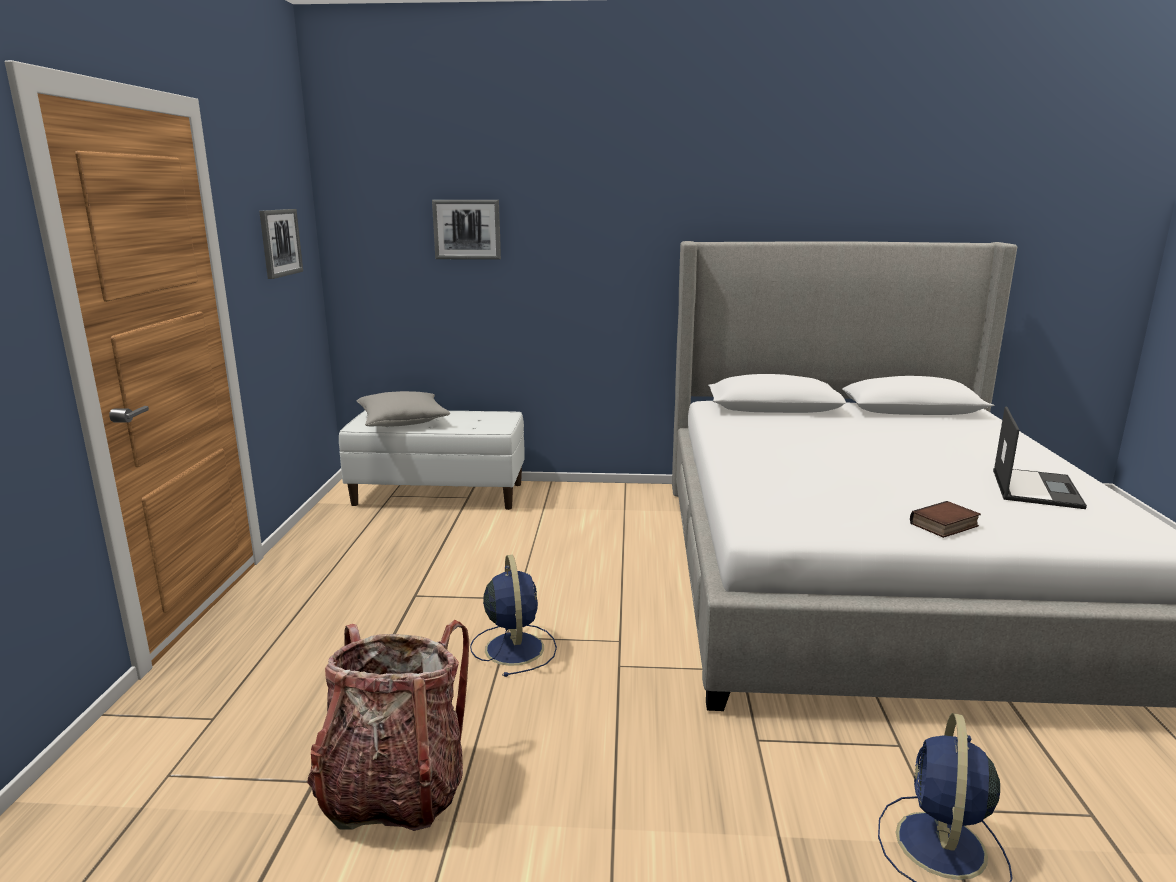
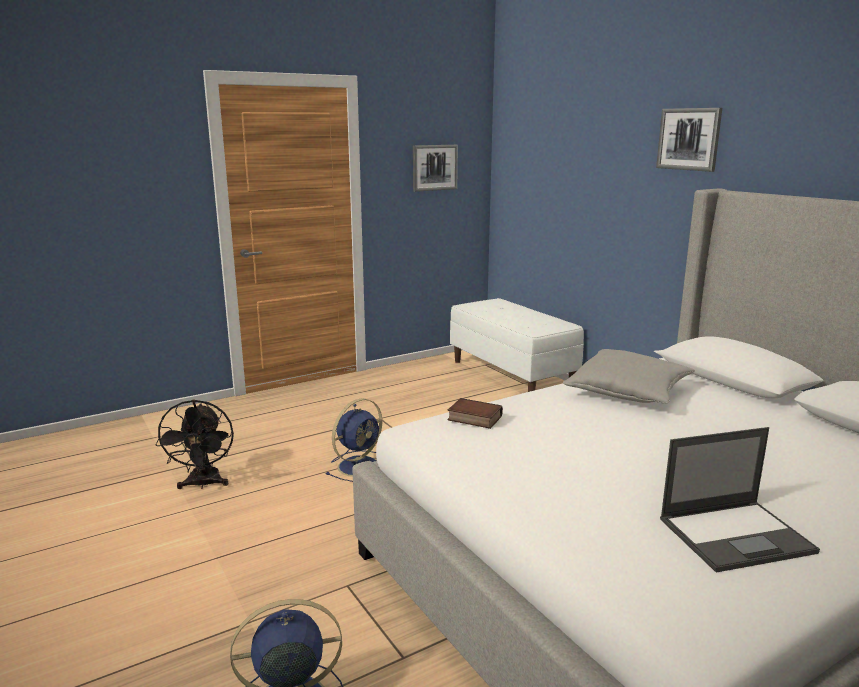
camera: 55 degrees right, 0 degrees up
(394, 789) = (203, 484): backpack -> black fan
(403, 422) = (495, 310): grey pillow -> grey pillow (628, 392)
(467, 229) = (567, 165): picture -> picture (689, 139)
(945, 525) = (529, 497): book -> book (473, 418)

